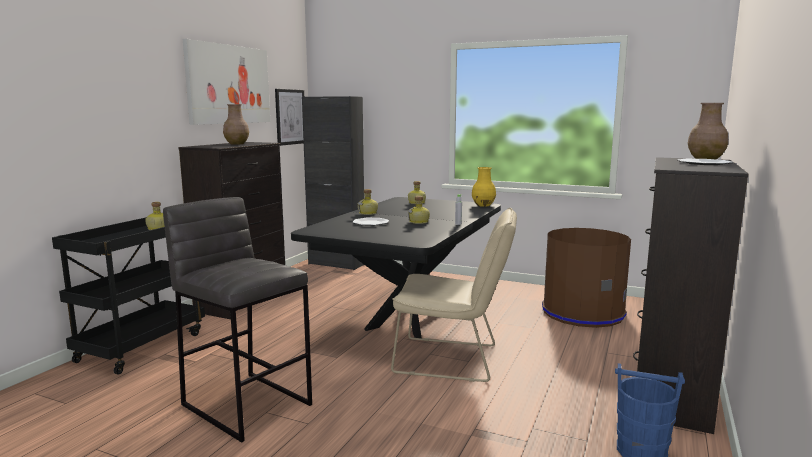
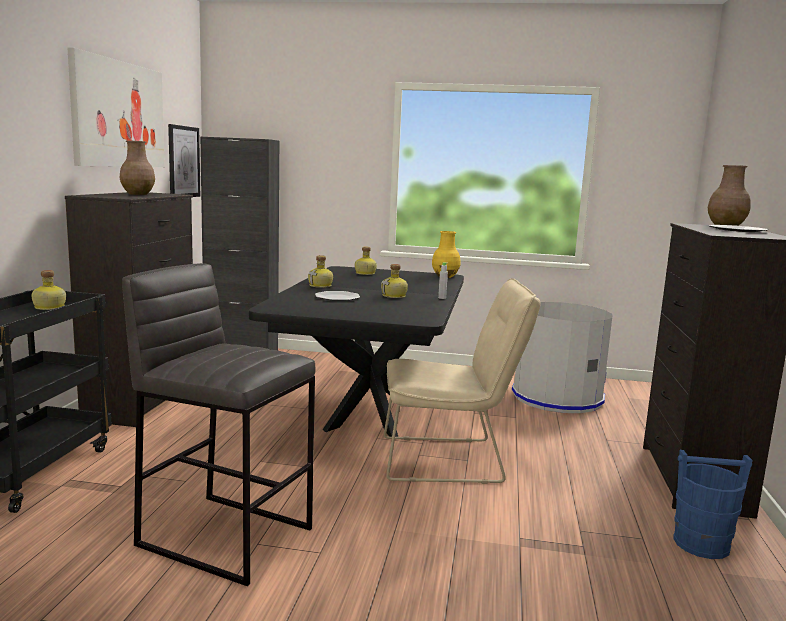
camera: 15 degrees left, 0 degrees up
(582, 312) = (557, 397): brown trash can -> grey trash can

